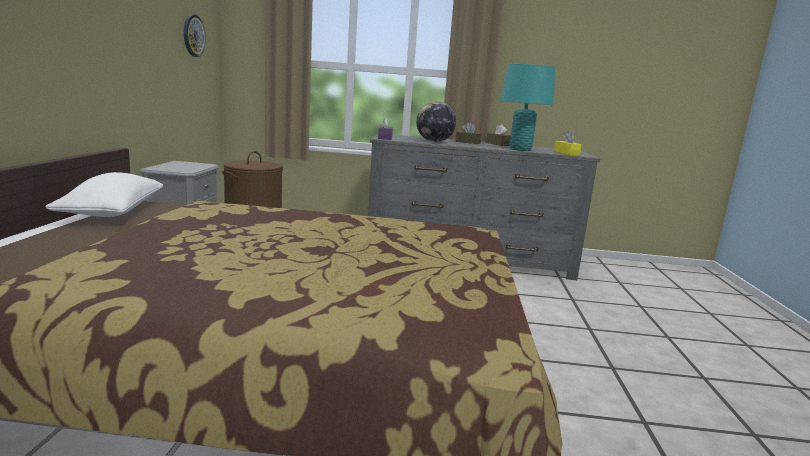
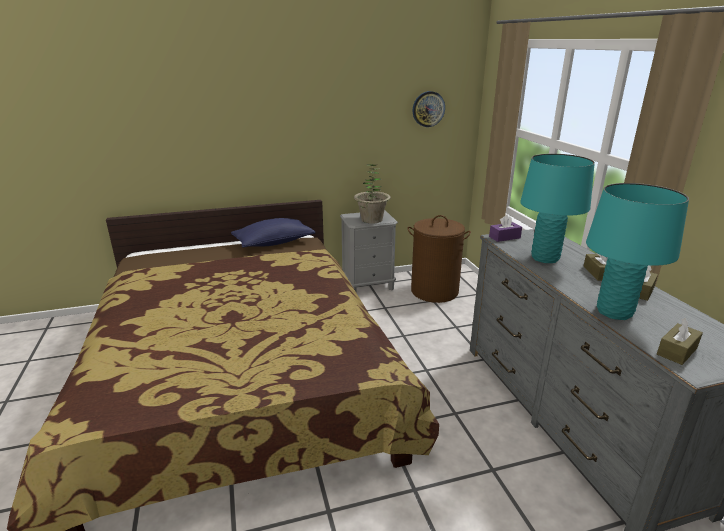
camera: 70 degrees right, 10 degrees up
(112, 213) = (274, 243): white pillow -> blue pillow
(192, 167) = (372, 220): none -> potted plant
(434, 141) = (545, 258): globe -> turquoise table lamp
(566, 153) = (677, 351): yellow tissue box -> brown tissue box

